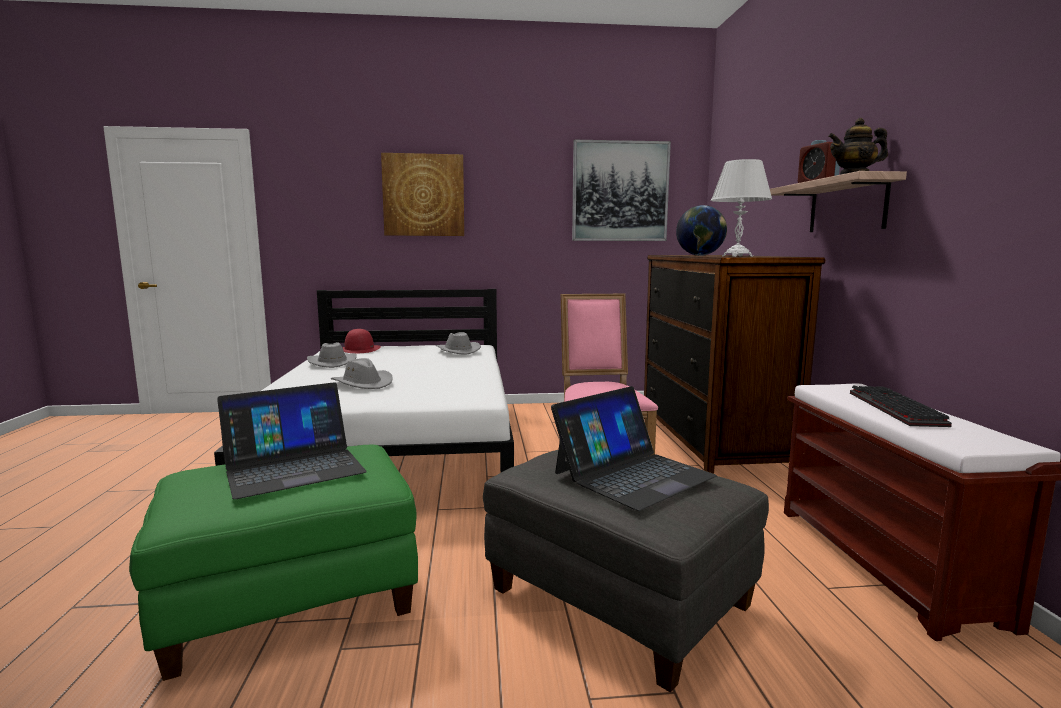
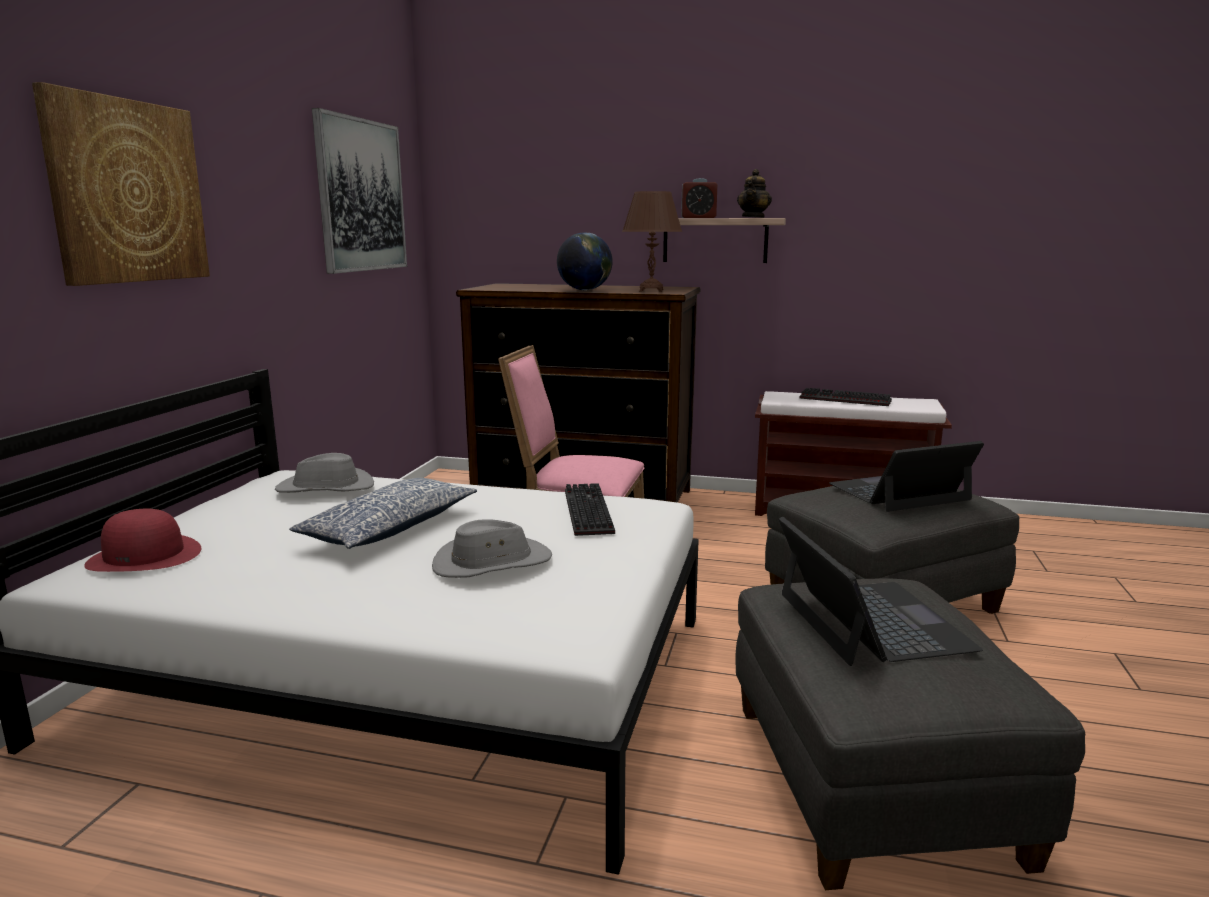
camera: 70 degrees left, 5 degrees up
(290, 600) = (873, 785): green ottoman -> grey ottoman
(332, 362) = (258, 583): grey hat -> none
(406, 365) = (389, 528): none -> pillow
(458, 388) = (585, 511): none -> keyboard
(633, 474) = (900, 492): laptop -> laptop turned 90 degrees counterclockwise
(737, 256) = (651, 290): white table lamp -> brown table lamp

